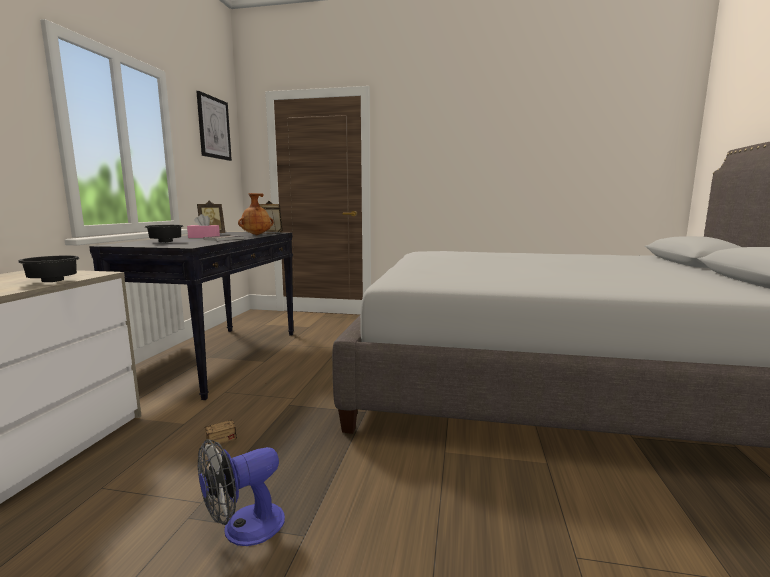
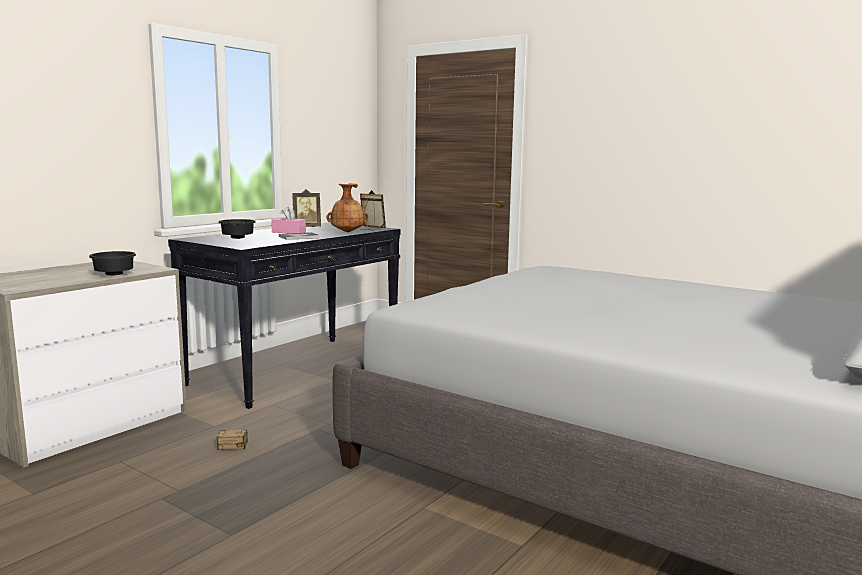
camera: 25 degrees right, 0 degrees up
(214, 128) = (339, 97): picture -> none
(243, 529) = (192, 517): fan -> none

